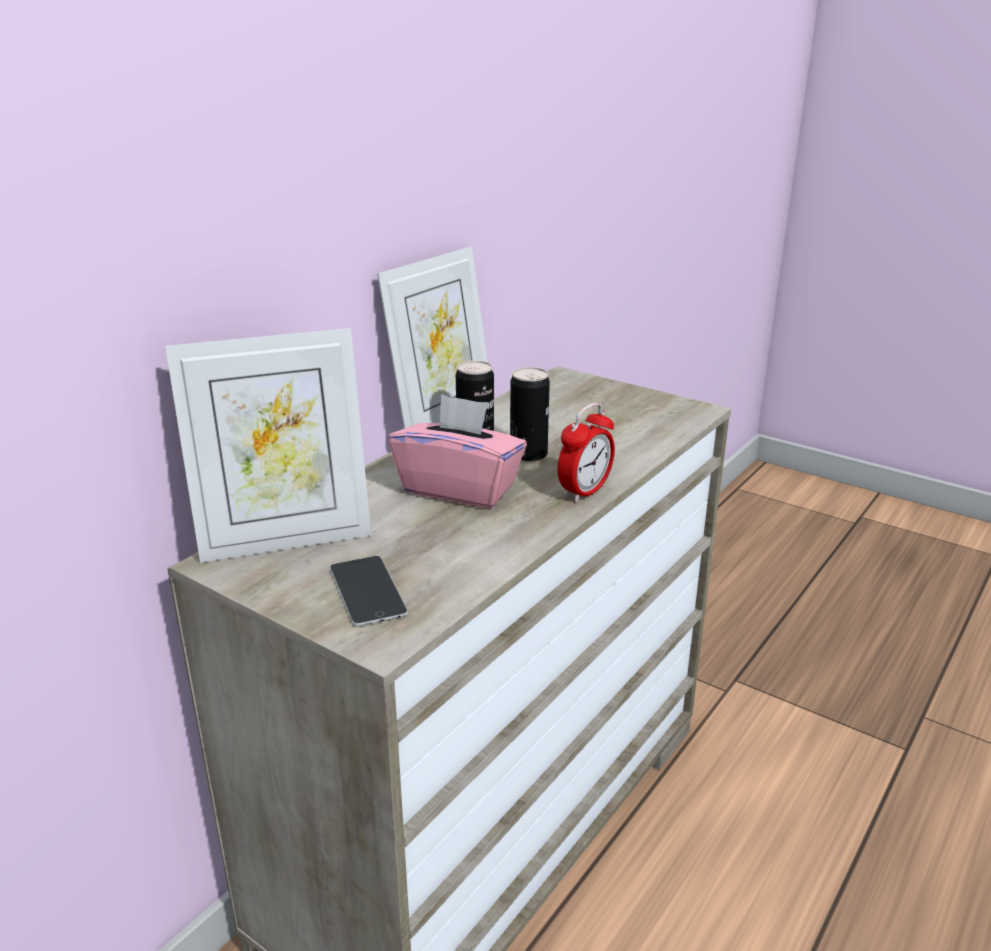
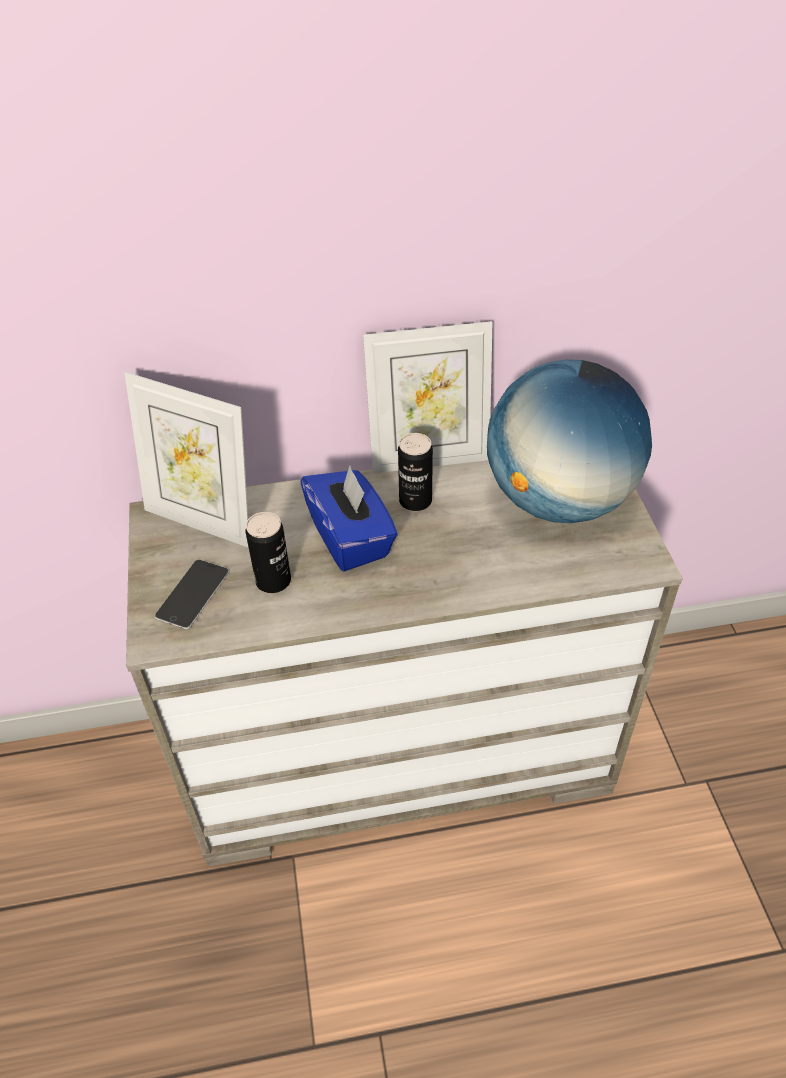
camera: 45 degrees right, 20 degrees up
(460, 488) = (351, 538): pink tissue box -> blue tissue box
(528, 455) = (439, 532): can -> can (273, 581)
(583, 405) = (559, 500): none -> globe
(584, 492) = (424, 596): alarm clock -> none

